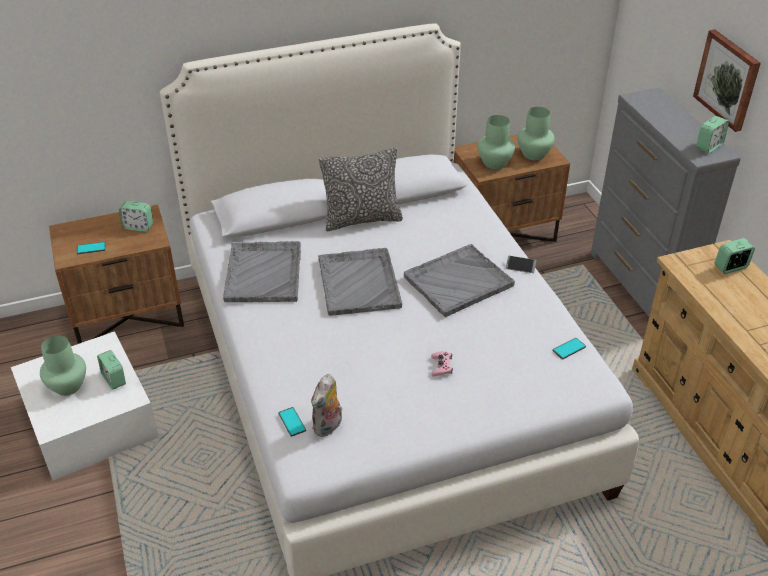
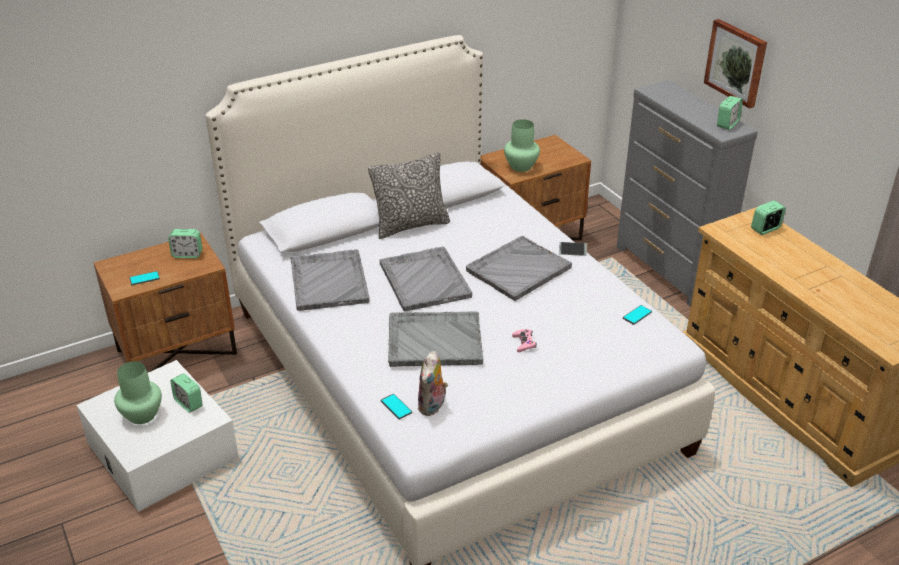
camera: 10 degrees left, 5 degrees down
(349, 353) = (433, 341): none -> grey tray
(534, 154) = (555, 155): green vase -> none

